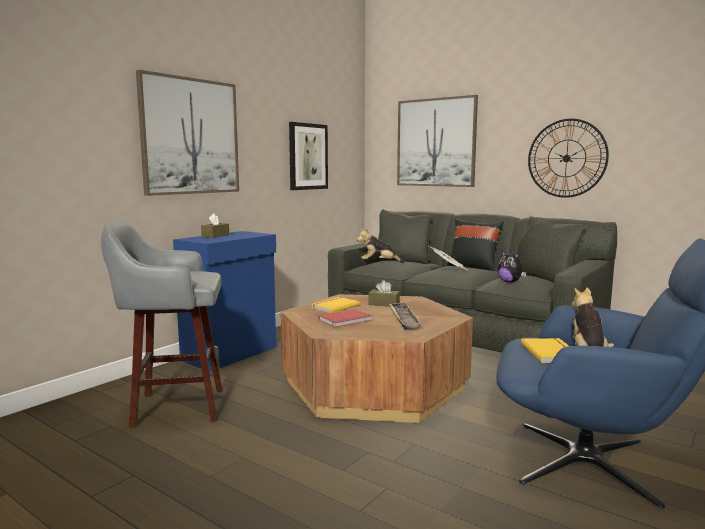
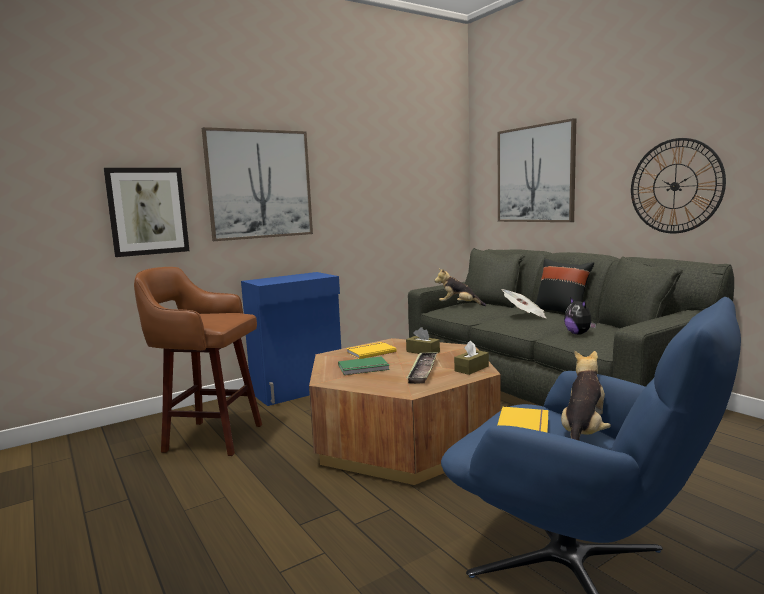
camera: 20 degrees right, 0 degrees up
(173, 407) = (210, 438): grey stool -> brown stool
(215, 235) = (282, 277): brown tissue box -> brown tissue box (471, 368)
(307, 156) = (395, 196): picture -> picture (148, 211)
(346, 320) = (364, 368): red book -> green book

